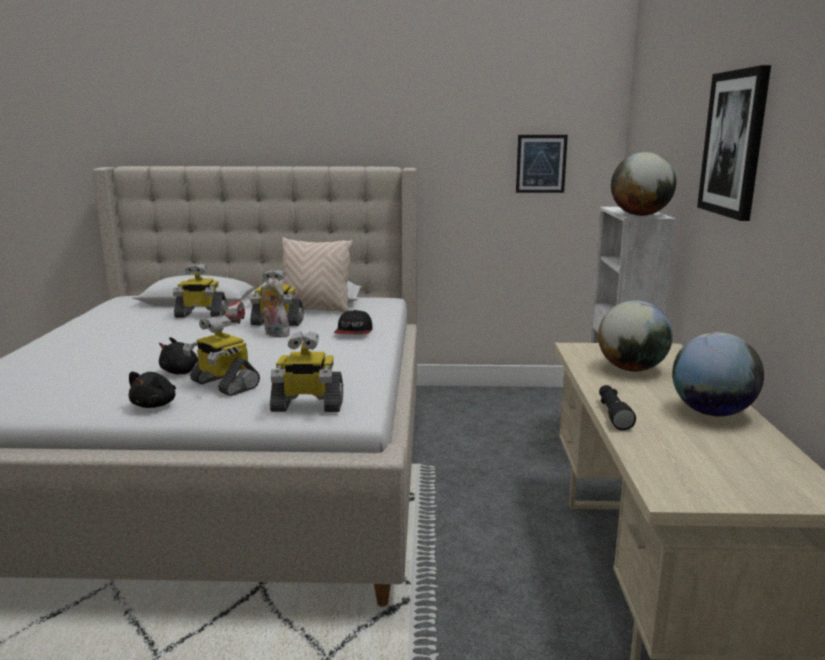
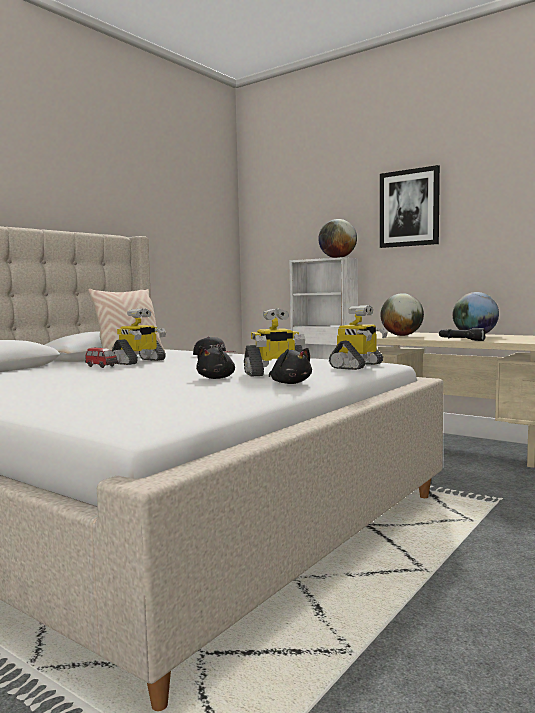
camera: 55 degrees left, 10 degrees down
(200, 315) = (49, 370): toy robot -> none
(274, 334) = (170, 363): plush toy -> none
(541, 164) = (201, 241): picture -> none

